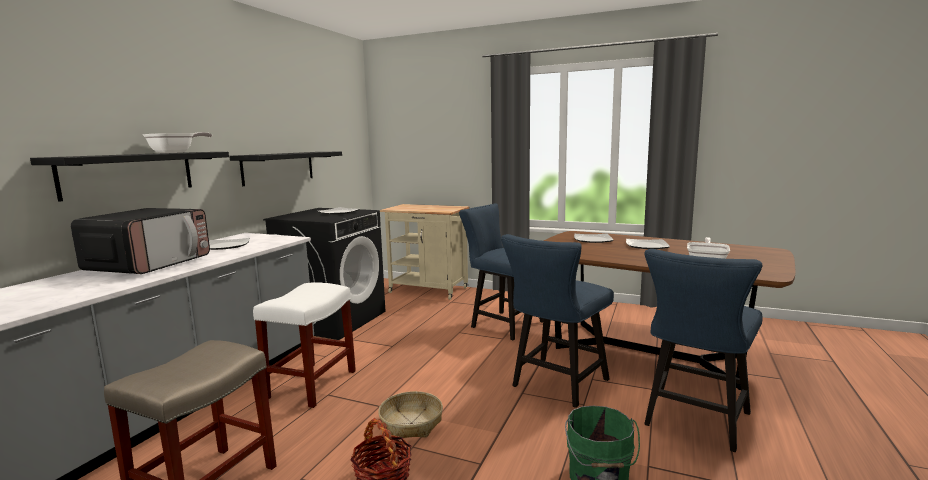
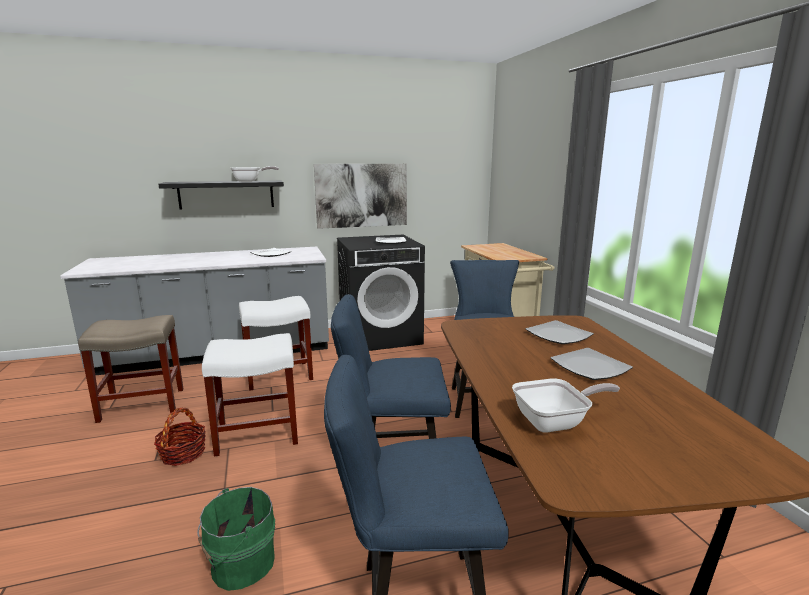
camera: 50 degrees right, 5 degrees up
(150, 264) = (208, 257): microwave -> none
(278, 167) = (362, 195): black shelf -> picture
(411, 423) = (259, 433): basket -> white stool

